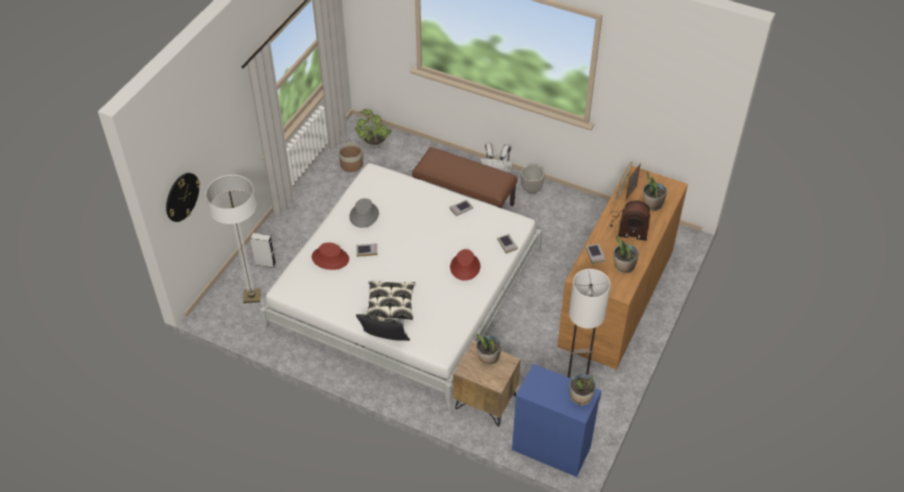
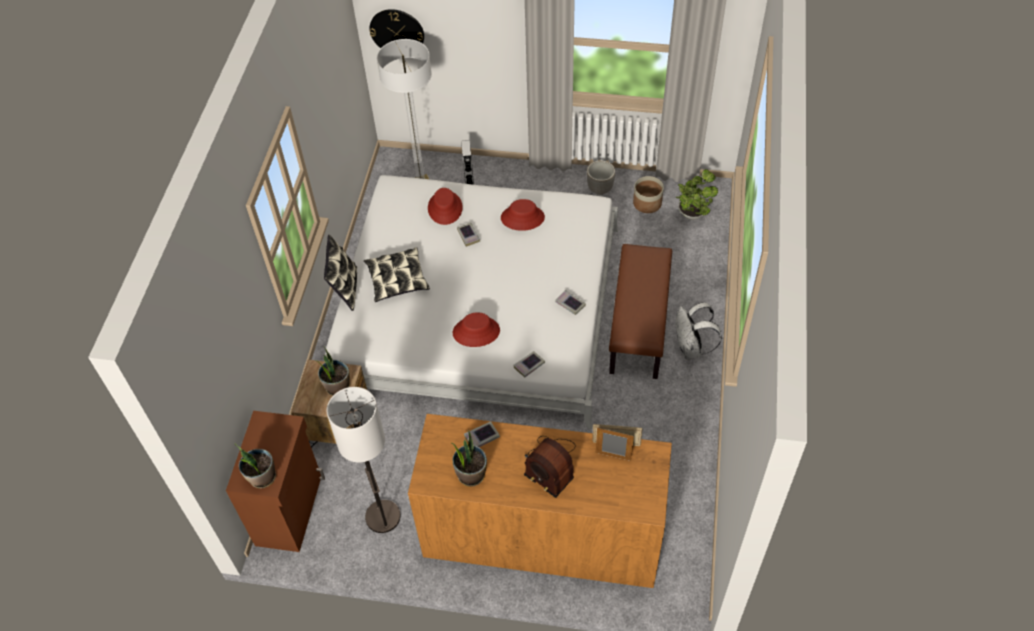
camera: 75 degrees right, 5 degrees up
(364, 215) = (522, 217): grey hat -> red hat
(531, 189) = (694, 391): planter -> planter (600, 189)
(551, 447) = (290, 509): blue cabinet -> brown cabinet
(628, 225) = (549, 465): radio -> radio turned 45 degrees counterclockwise
(652, 205) = (601, 487): potted plant -> none

